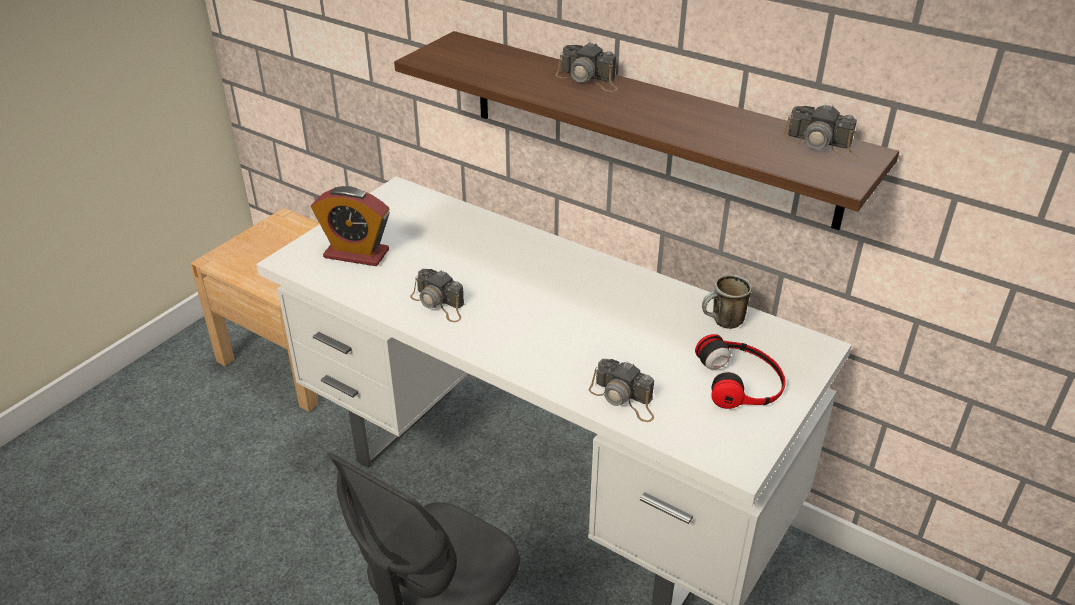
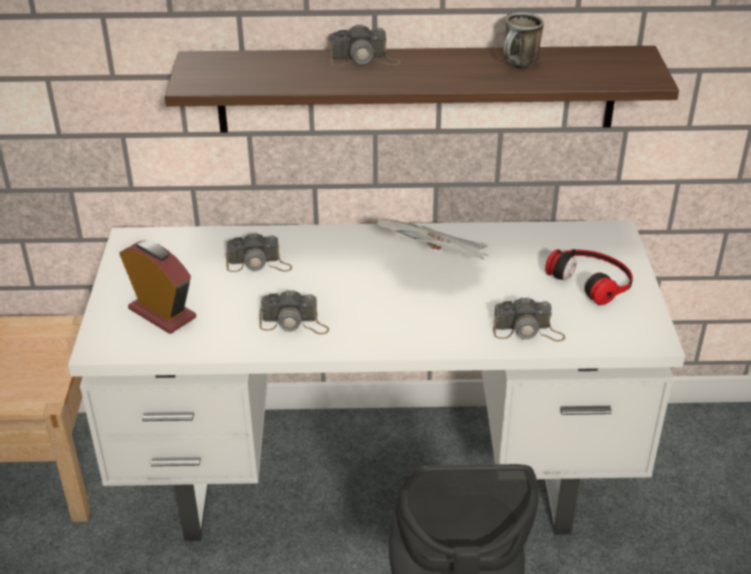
camera: 35 degrees left, 0 degrees up
(356, 254) = (162, 313): alarm clock -> alarm clock turned 120 degrees counterclockwise
(611, 305) = (437, 263): none -> newspaper
(723, 323) = (534, 242): mug -> mug (519, 66)
(822, 145) = (604, 58): camera -> camera (259, 264)

